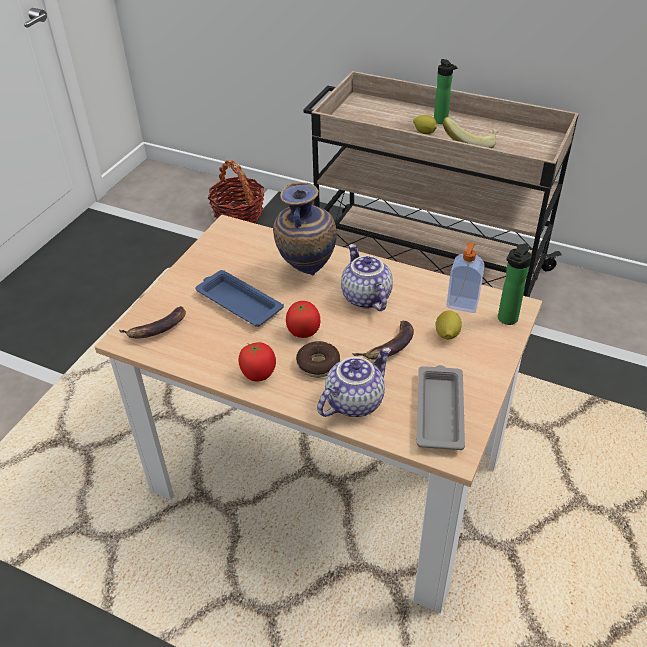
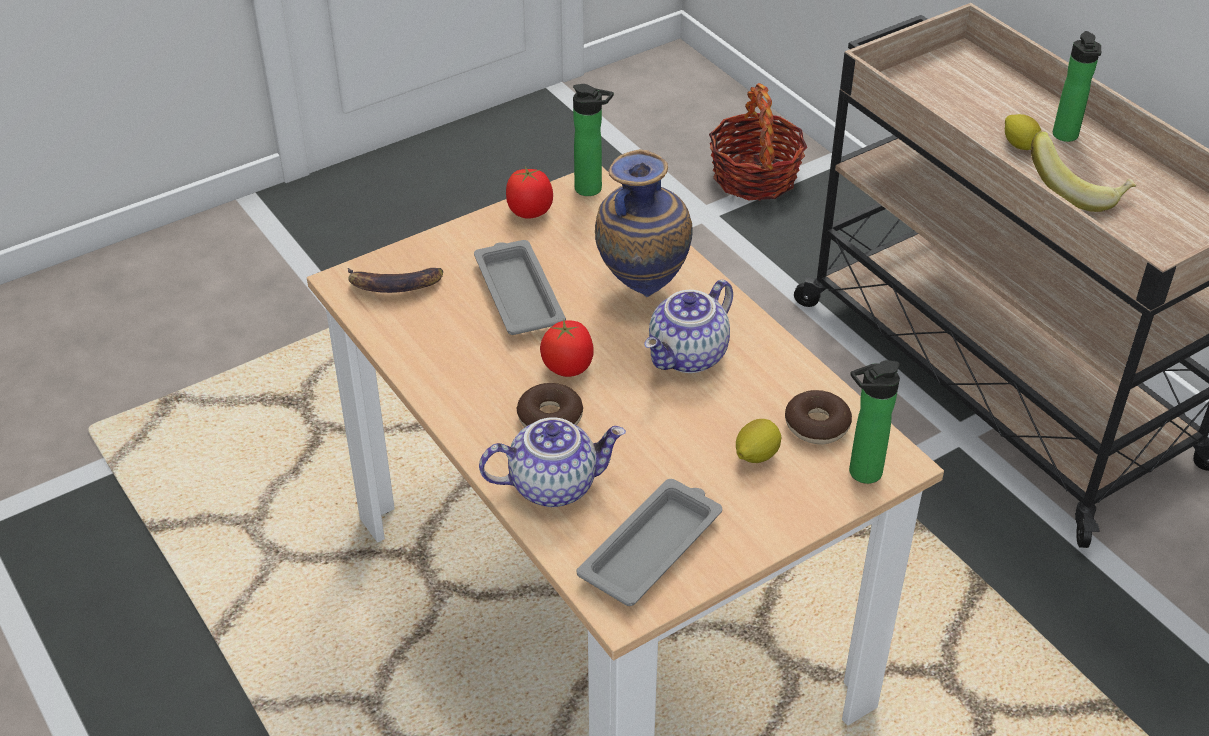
camera: 30 degrees right, 0 degrees up
(231, 229) = (592, 189): none -> bottle
(238, 302) = (518, 293): blue tray -> grey tray
(259, 374) = (467, 396): tomato -> tomato (530, 212)
(365, 297) = (689, 357): teapot -> teapot turned 150 degrees counterclockwise
(389, 346) = (662, 436): banana -> none
(462, 305) = (817, 425): soap dispenser -> donut

